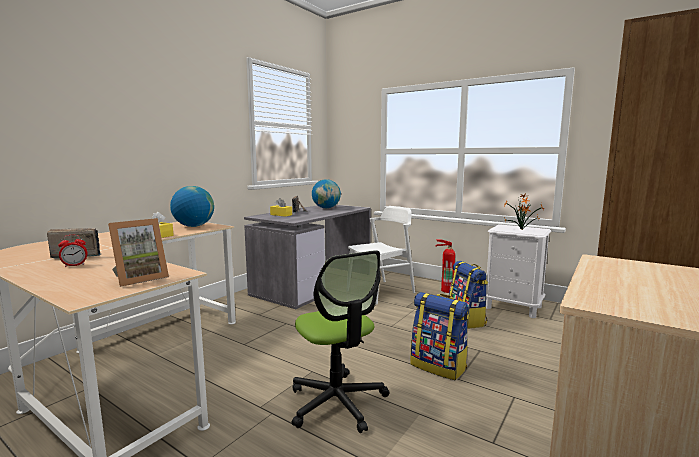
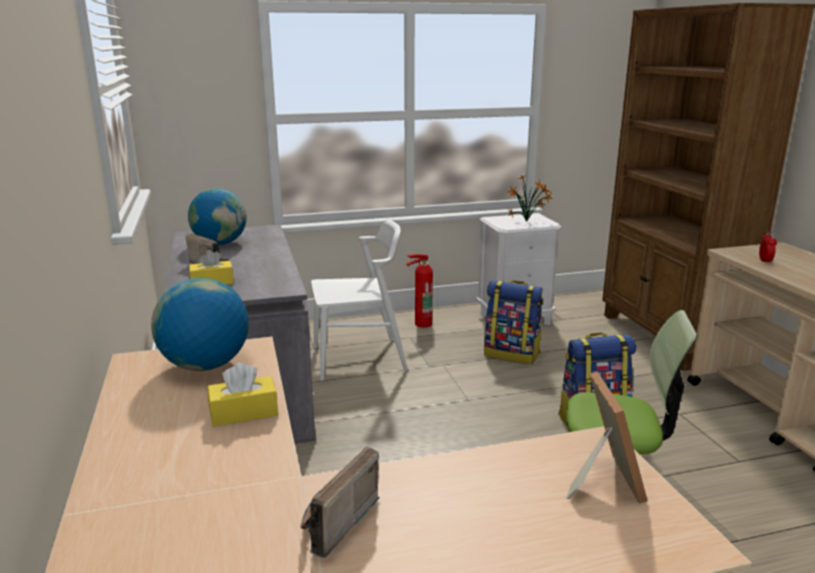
camera: 50 degrees left, 10 degrees up
(75, 265) = (430, 534): alarm clock -> alarm clock (765, 261)
(381, 291) = (359, 358): white chair -> white chair turned 75 degrees clockwise

